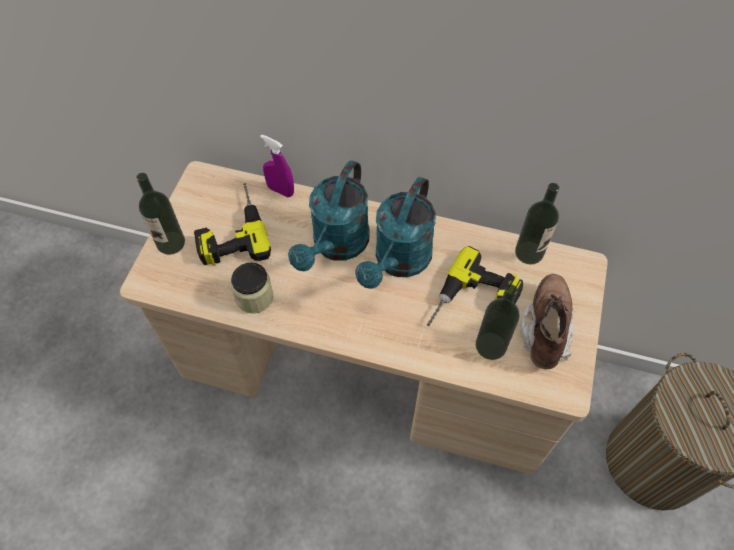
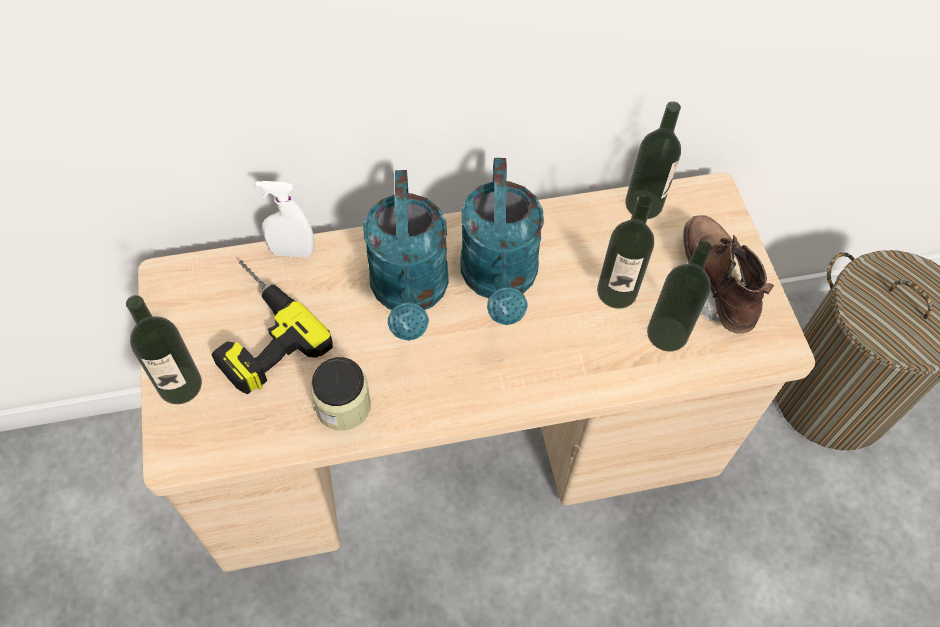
camera: 30 degrees left, 0 degrees up
(280, 190) = (292, 252): purple spray bottle -> white spray bottle
(473, 303) = (616, 292): power drill -> bottle

